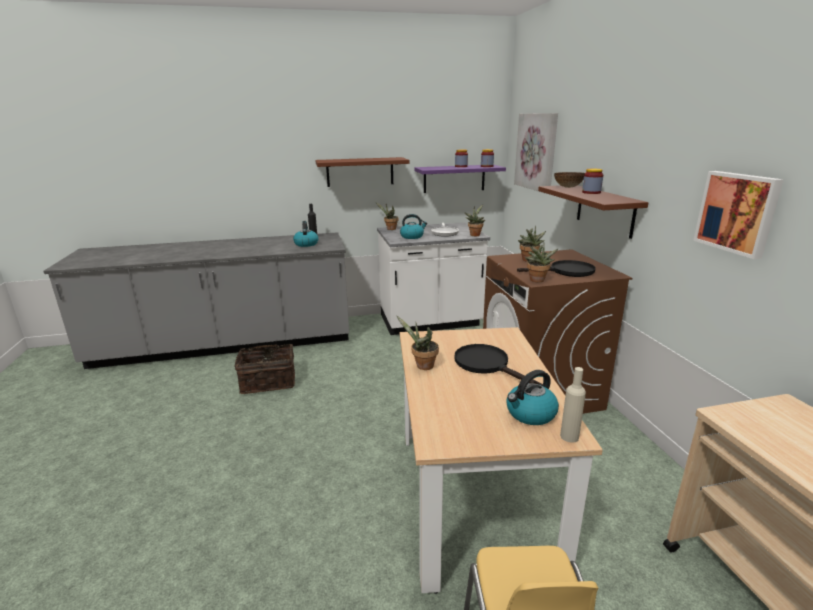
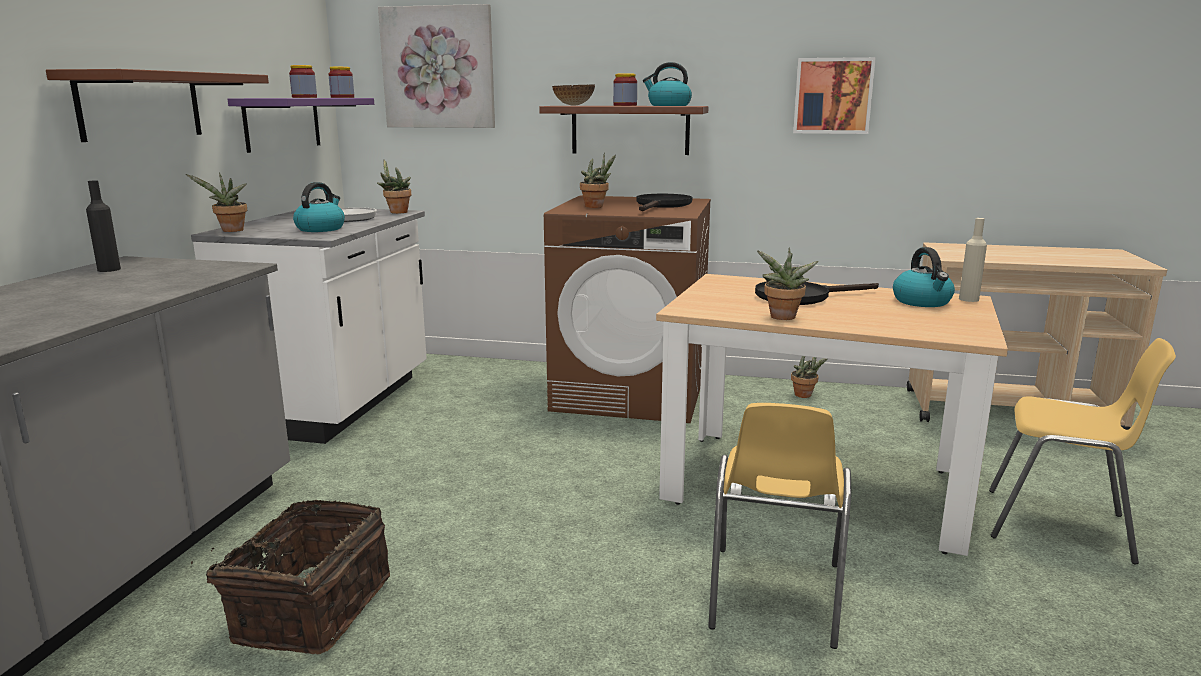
camera: 65 degrees left, 5 degrees down
(306, 244) = (152, 277): kettle -> kettle (668, 105)
(328, 502) = (773, 596): none -> yellow chair
(537, 281) = (679, 214): potted plant -> potted plant (805, 395)

